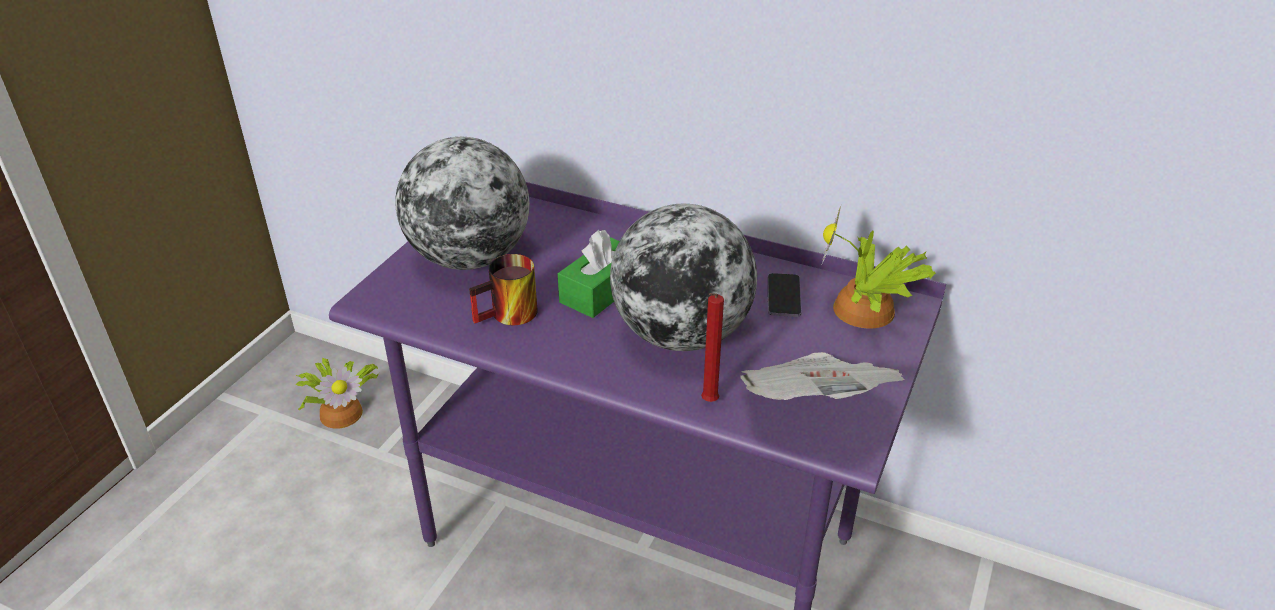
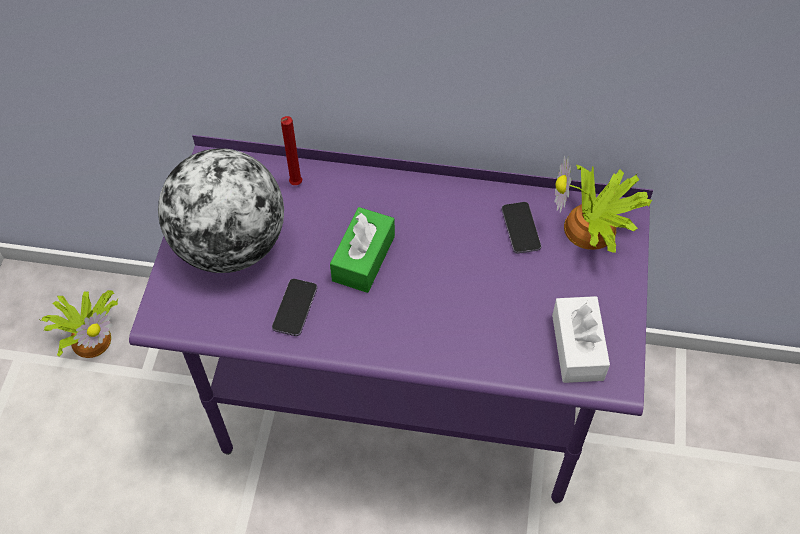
camera: 15 degrees left, 20 degrees up
(509, 316) = (295, 308): mug -> phone
(681, 335) = (448, 293): globe -> none
(708, 403) = (494, 363): red candle -> red candle (295, 185)
(813, 407) = (577, 347): newspaper -> white tissue box

